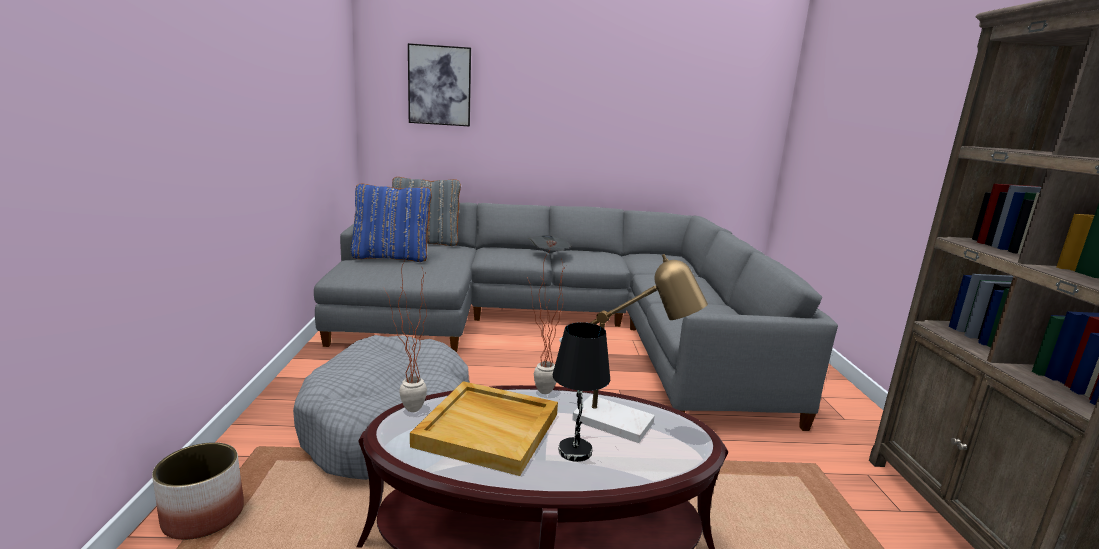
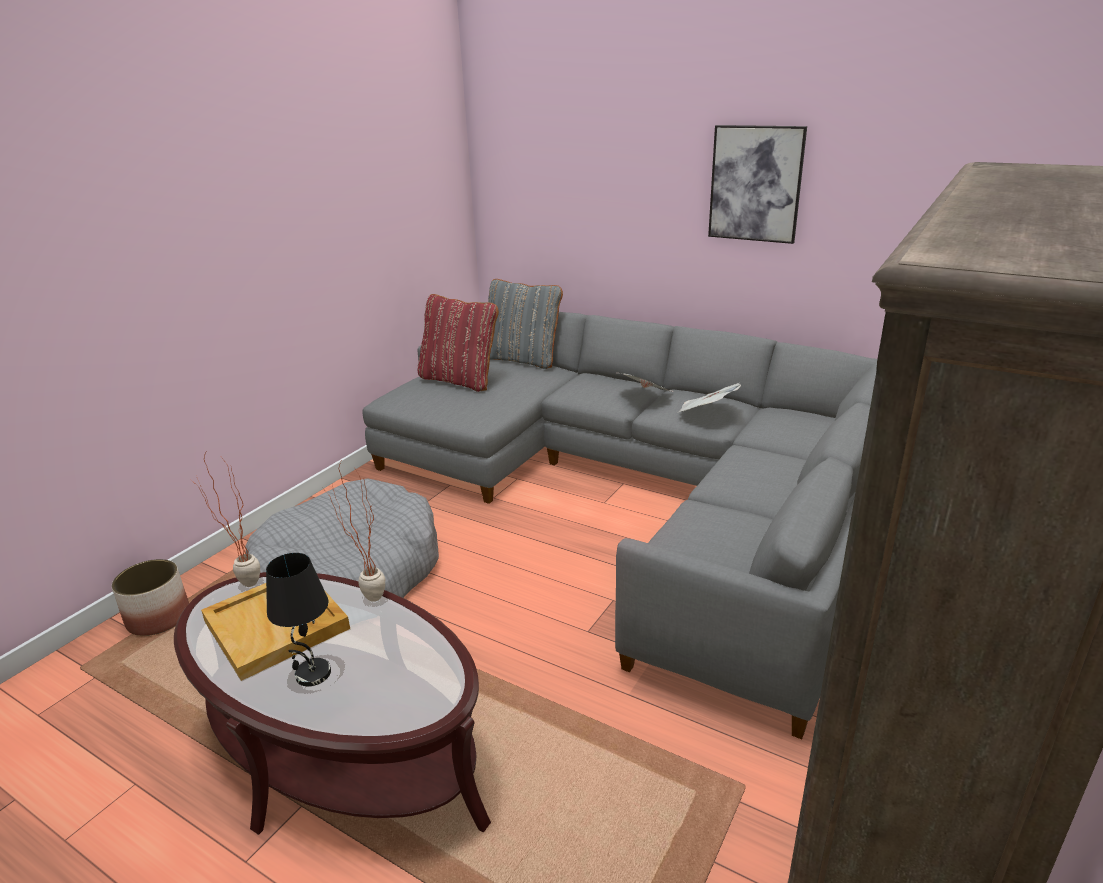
camera: 35 degrees right, 10 degrees up
(392, 257) = (460, 380): blue pillow -> red pillow
(439, 85) = (553, 161): picture -> picture (755, 184)
(601, 259) = (706, 413): none -> newspaper
(624, 424) = (394, 660): table lamp -> none

